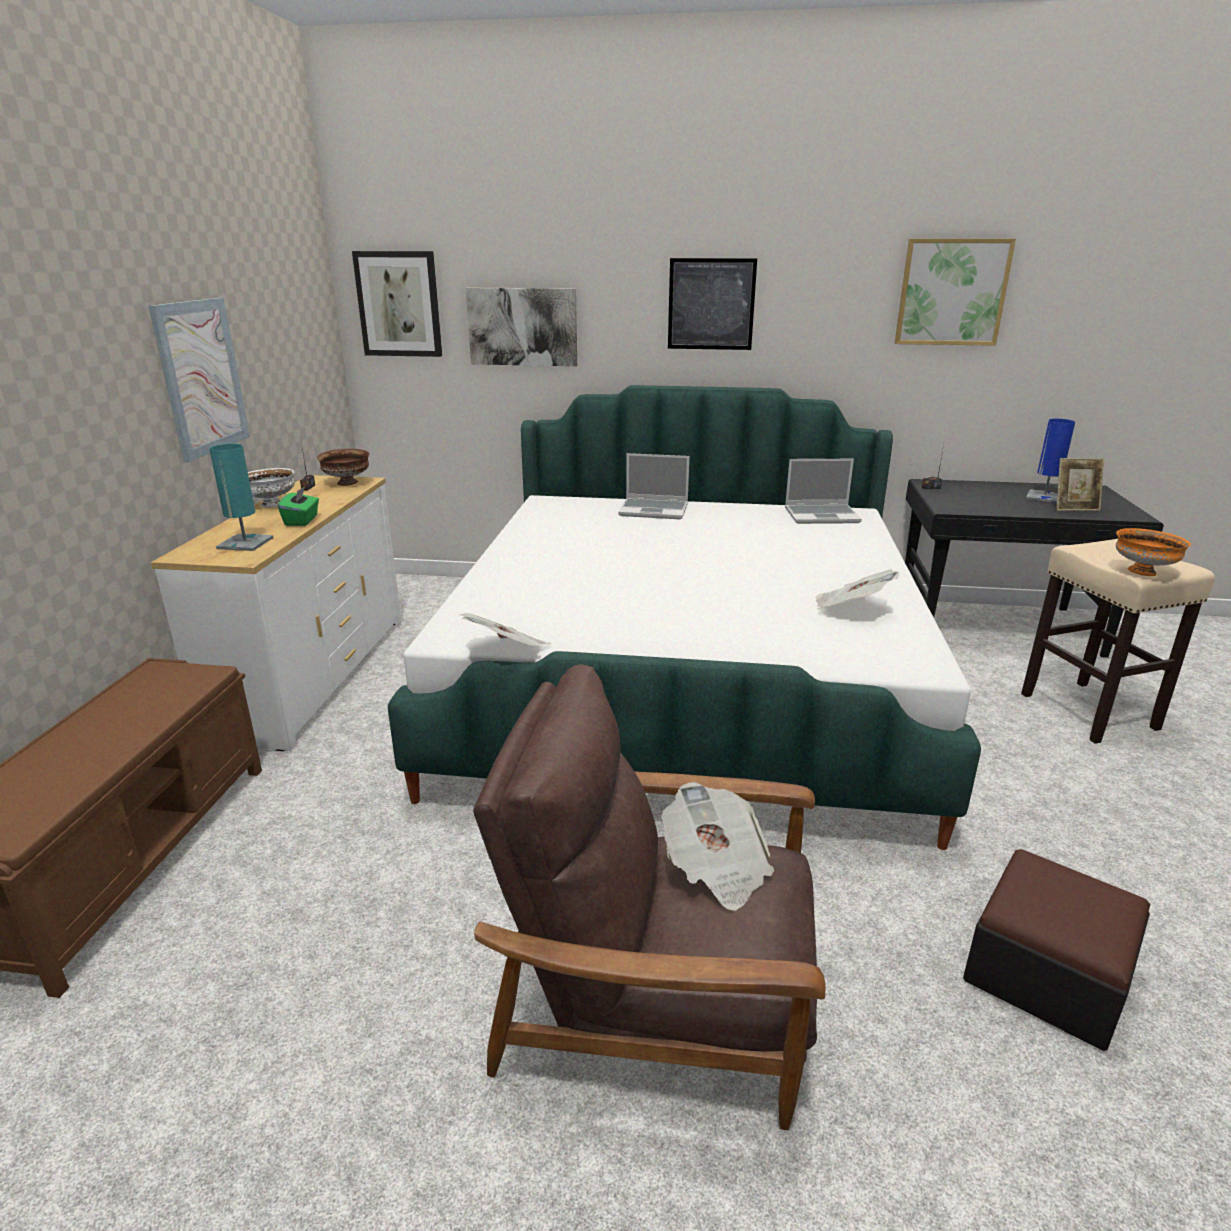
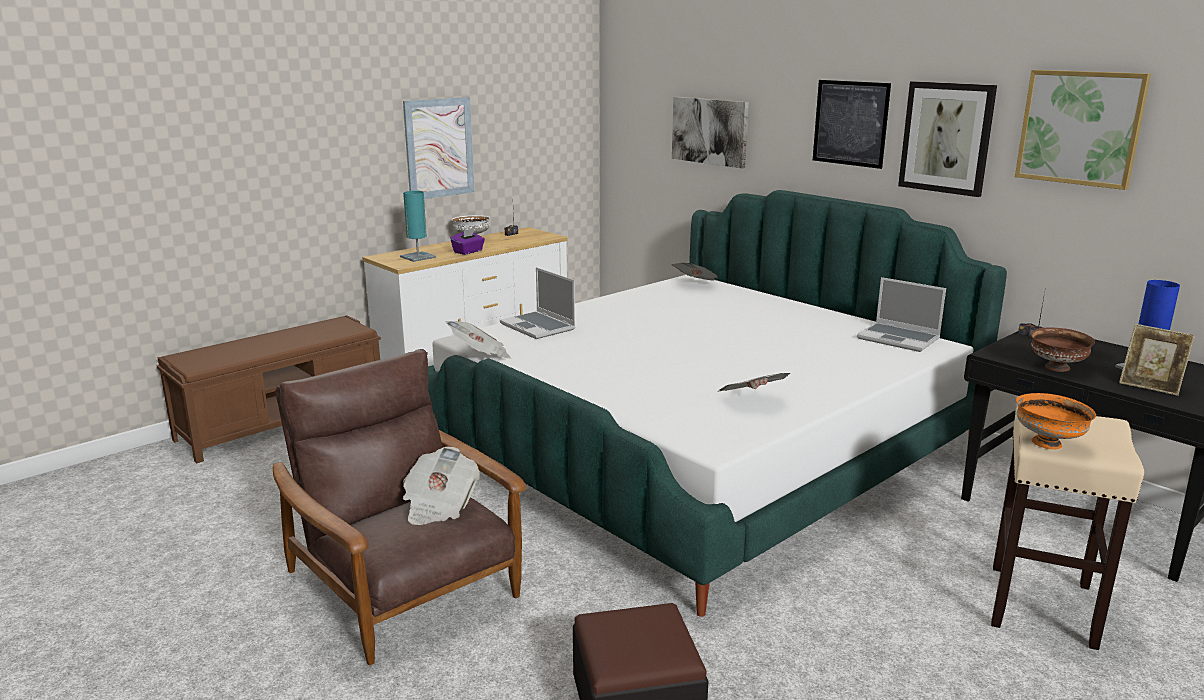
camera: 40 degrees right, 5 degrees down
(302, 520) = (468, 251): green tissue box -> purple tissue box
(348, 483) = (538, 236): brown bowl -> brown bowl (1057, 368)
(399, 304) = (634, 107): picture -> picture (946, 138)
(562, 505) = (696, 285): none -> newspaper
(654, 510) = (759, 303): laptop -> laptop (539, 327)

